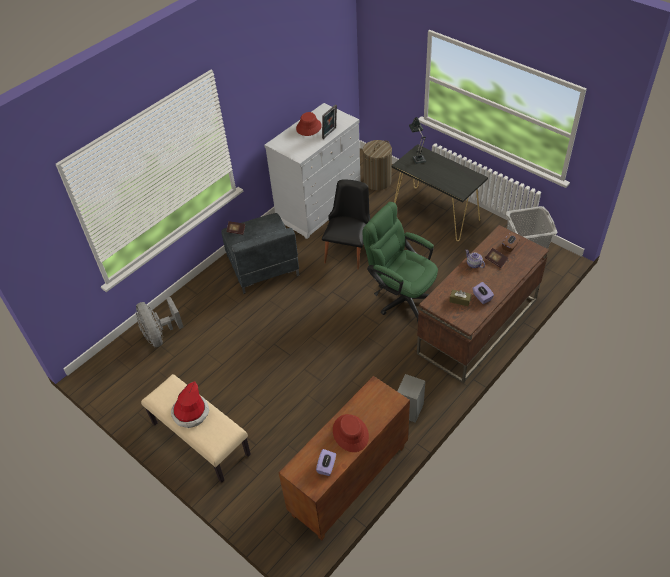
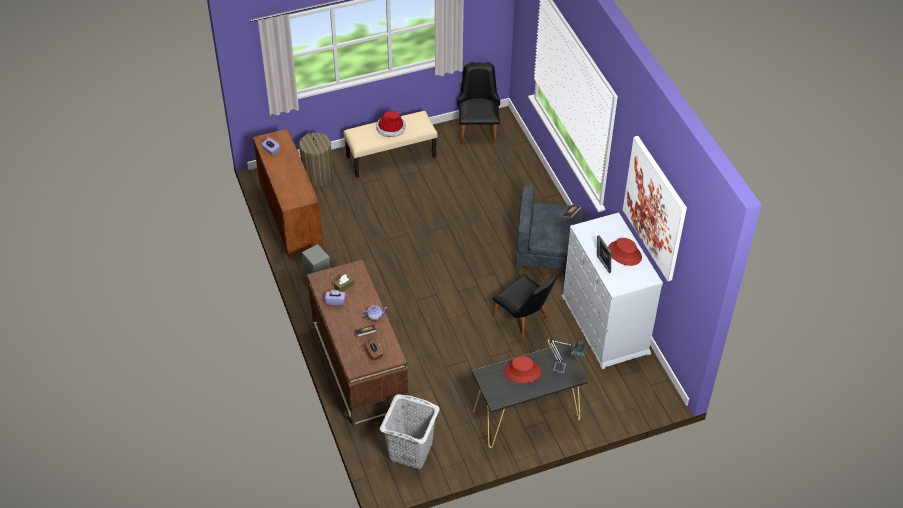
camera: 115 degrees right, 0 degrees up
(121, 382) = (478, 130): none -> black chair
(160, 335) = (510, 163): grey fan -> none
(289, 74) = (655, 208): none -> picture
(350, 433) = (284, 171): red hat -> red hat (522, 372)
(377, 181) = (613, 391): laundry basket -> laundry basket (318, 176)
(401, 297) = (435, 330): green office chair -> none

